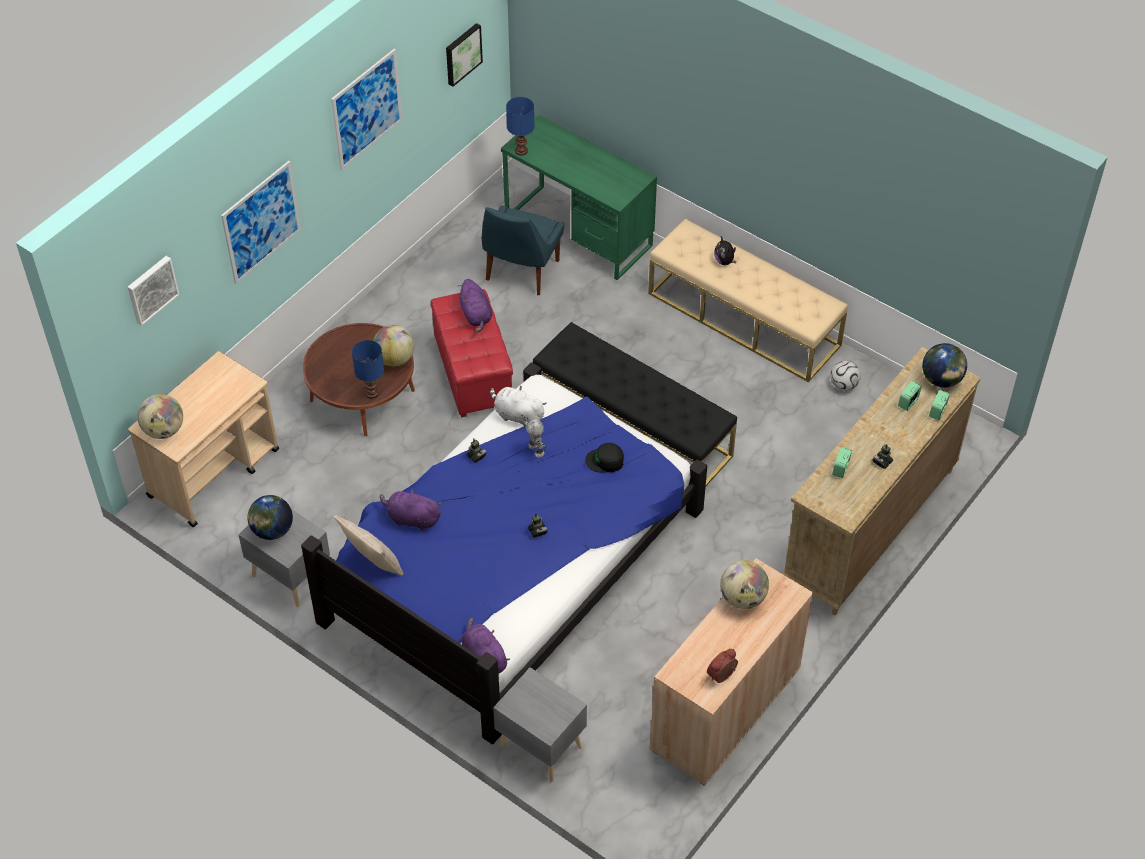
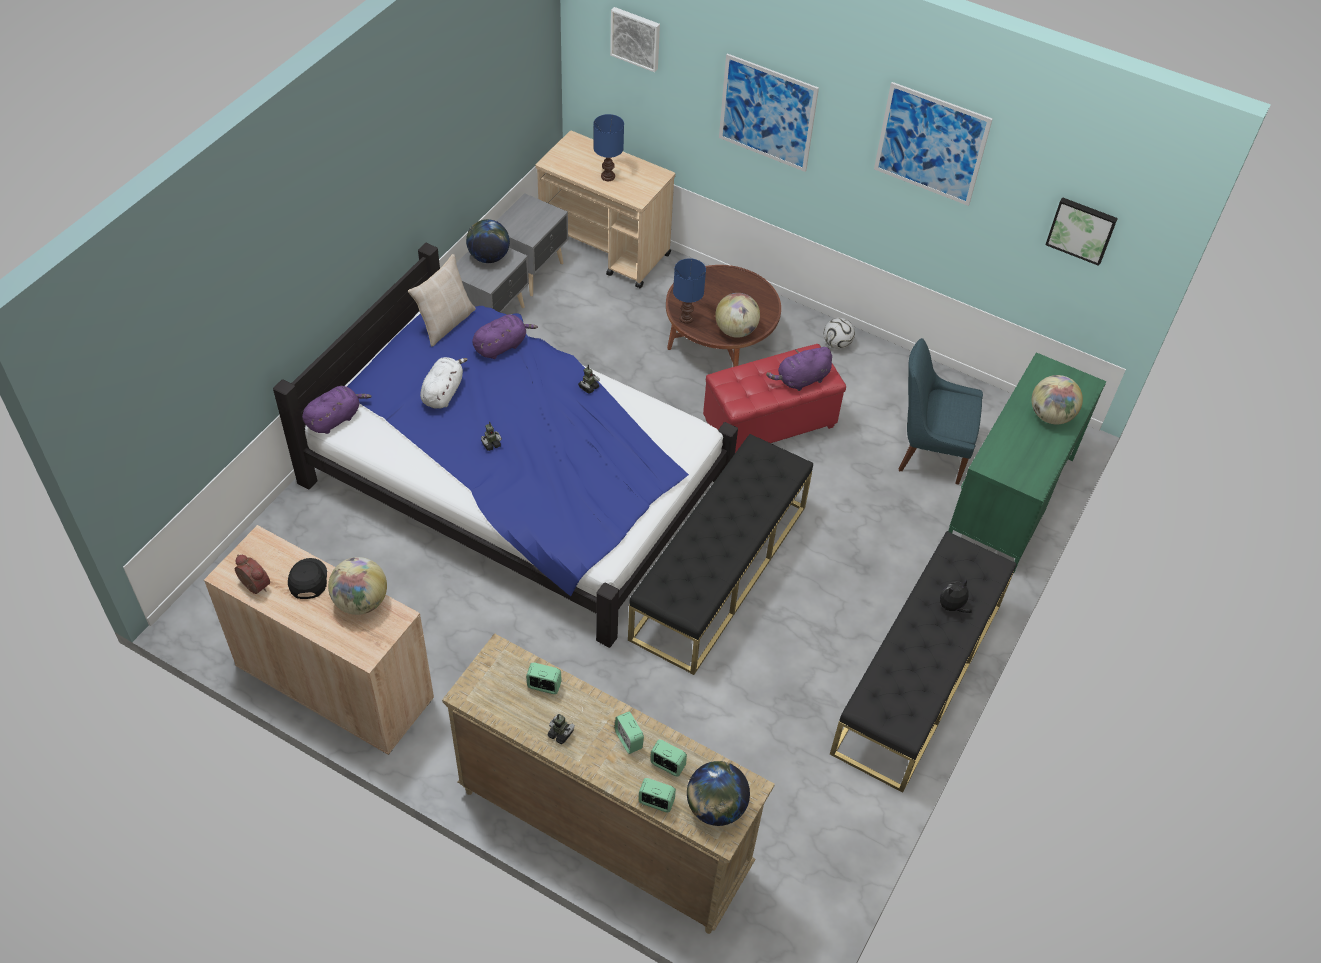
camera: 80 degrees right, 0 degrees up
(164, 430) = (571, 151): globe -> globe (1050, 416)
(411, 519) = (502, 346): purple plush toy -> purple plush toy turned 45 degrees clockwise
(517, 415) = (653, 418): white plush toy -> white plush toy (443, 392)
(521, 151) = (1037, 370): blue table lamp -> blue table lamp (607, 177)
(535, 450) = (601, 433): toy robot -> none
(540, 745) = (295, 522): grey nightstand -> grey nightstand (531, 271)
(605, 461) = (594, 495): black cap -> black cap (307, 580)
(744, 319) = (918, 677): beige bench -> black bench
(843, 385) = (833, 796): football -> football (836, 344)
(887, 423) = (628, 740): none -> alarm clock

